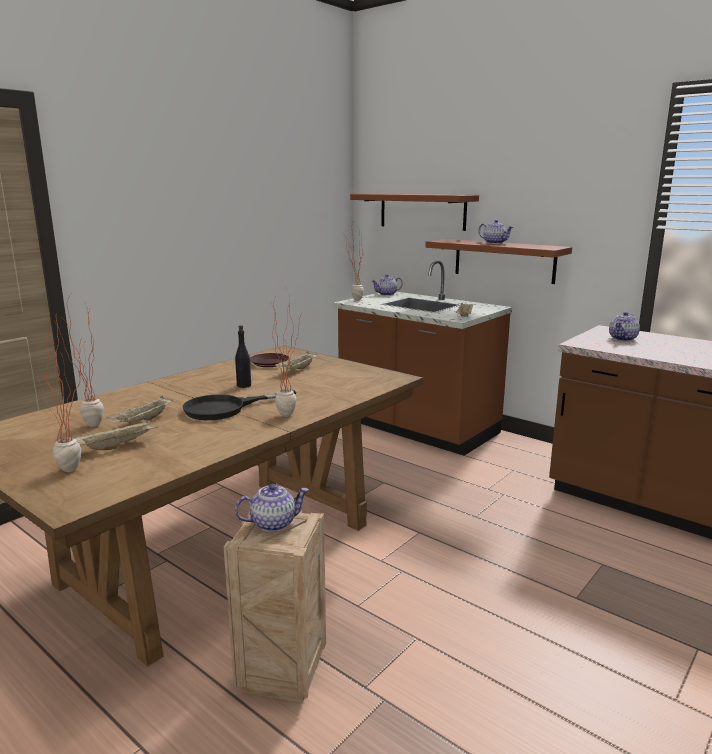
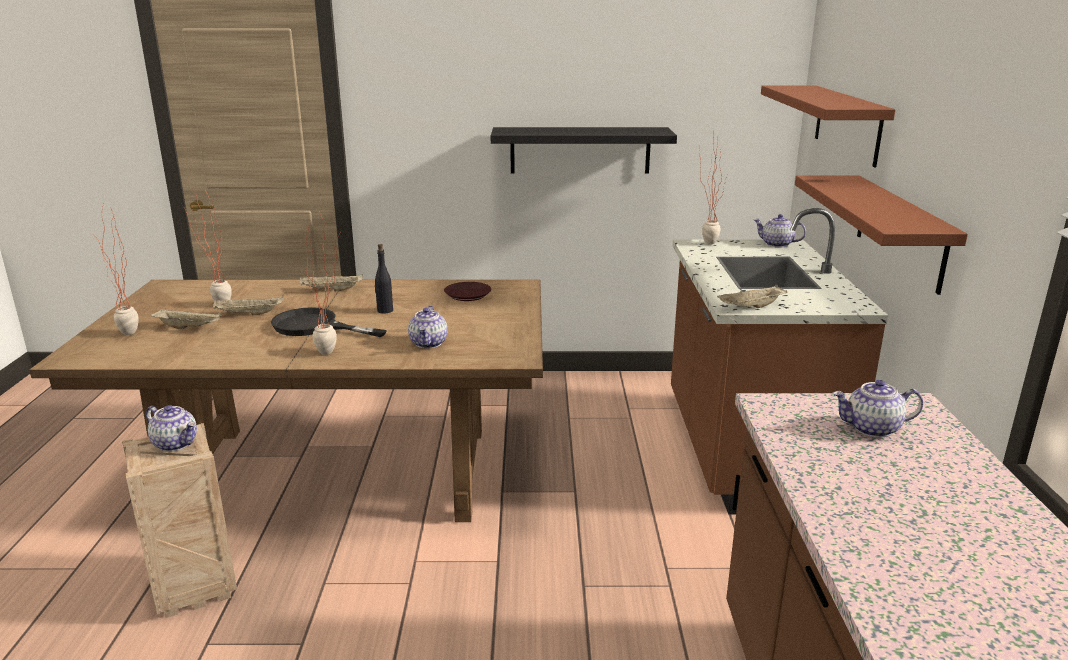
camera: 50 degrees right, 5 degrees up
(243, 249) = (580, 150): none -> black shelf
(297, 370) = (466, 311): beige tray -> beige tray (331, 290)
(495, 243) = (876, 198): teapot -> teapot (429, 343)

